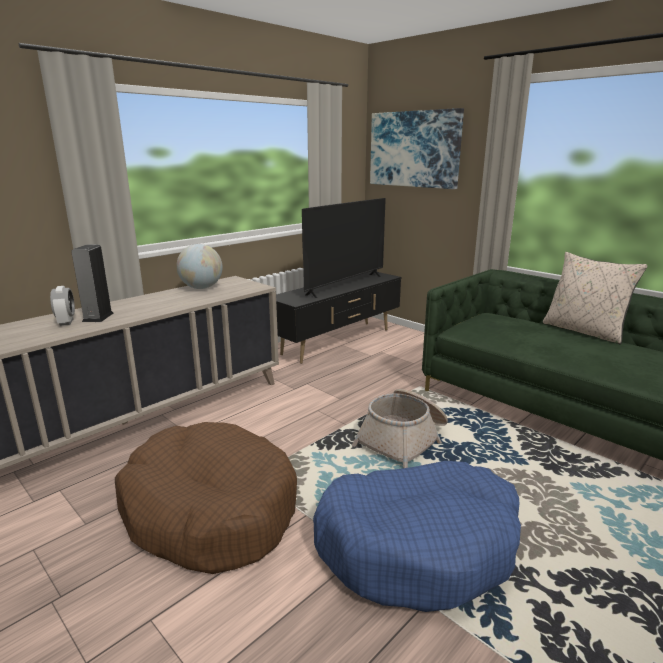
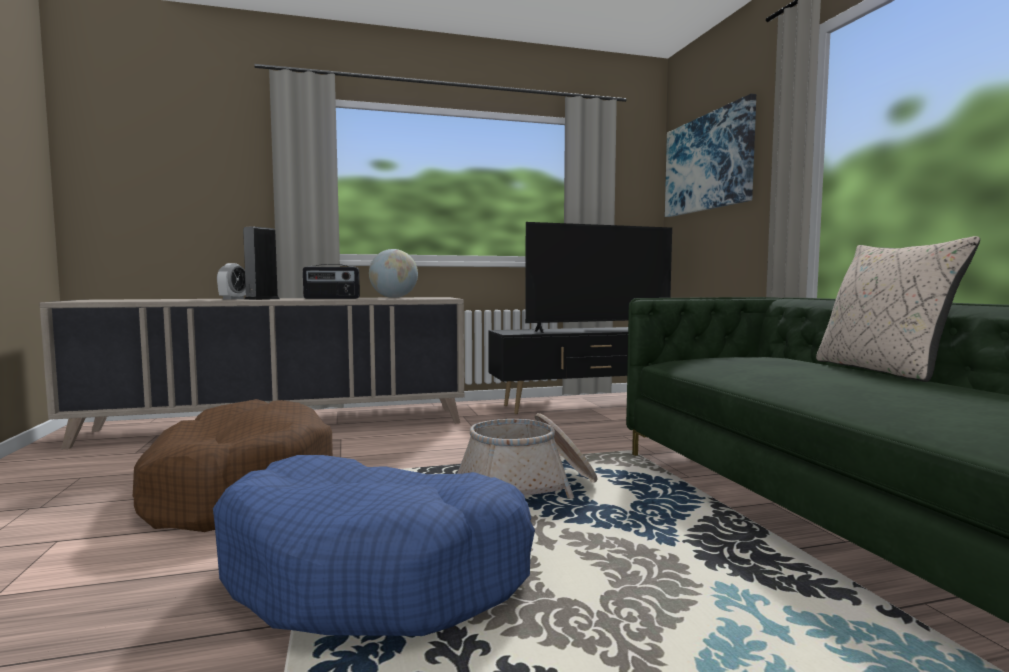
camera: 30 degrees right, 15 degrees down
(158, 302) = (332, 298): none -> radio

